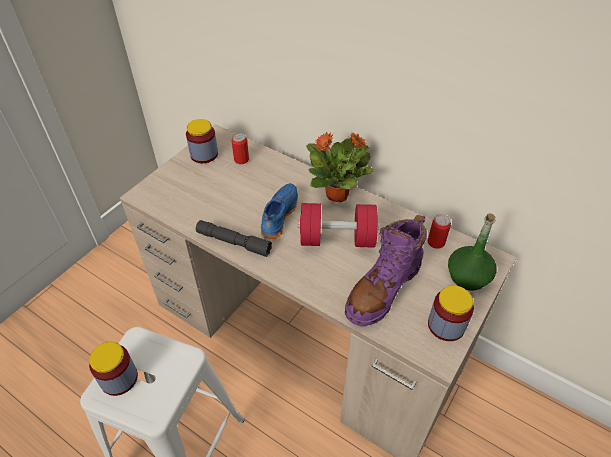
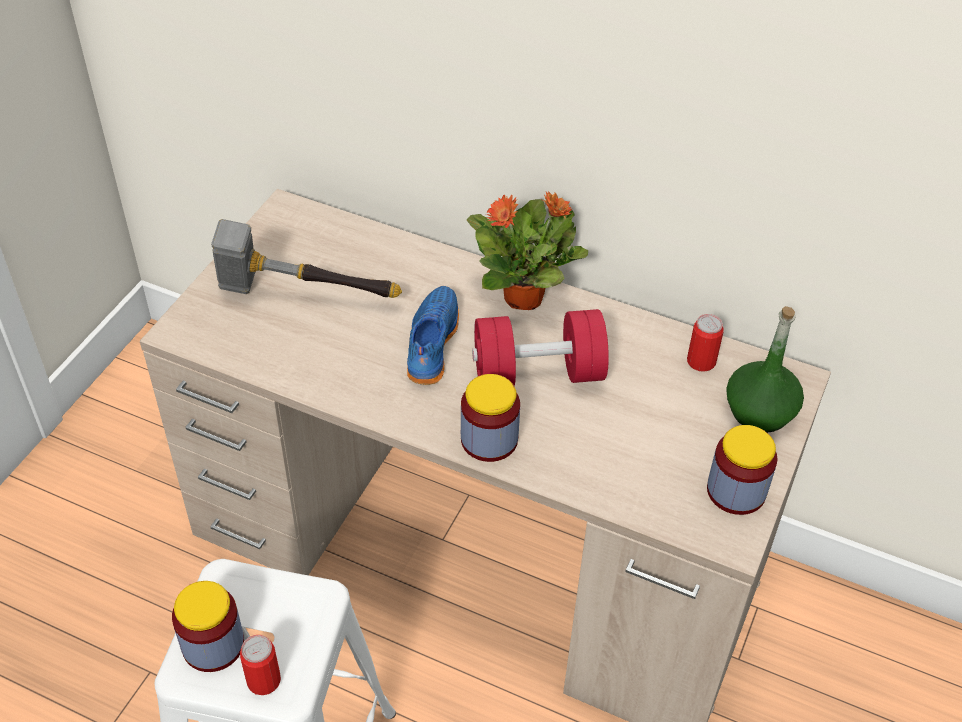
camera: 10 degrees left, 0 degrees up
(204, 154) = (272, 247): jar -> jar (489, 439)
(213, 183) = (302, 298): none -> hammer
(233, 242) = (364, 397): grey flashlight -> none
(241, 160) = (342, 251): can -> can (264, 680)
(383, 289) = (628, 446): purple boot -> none

